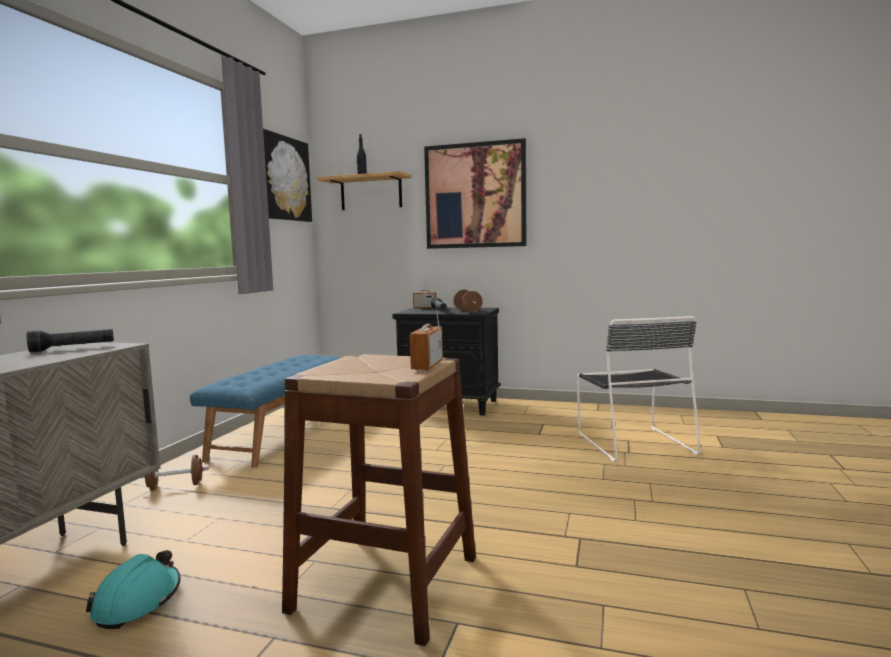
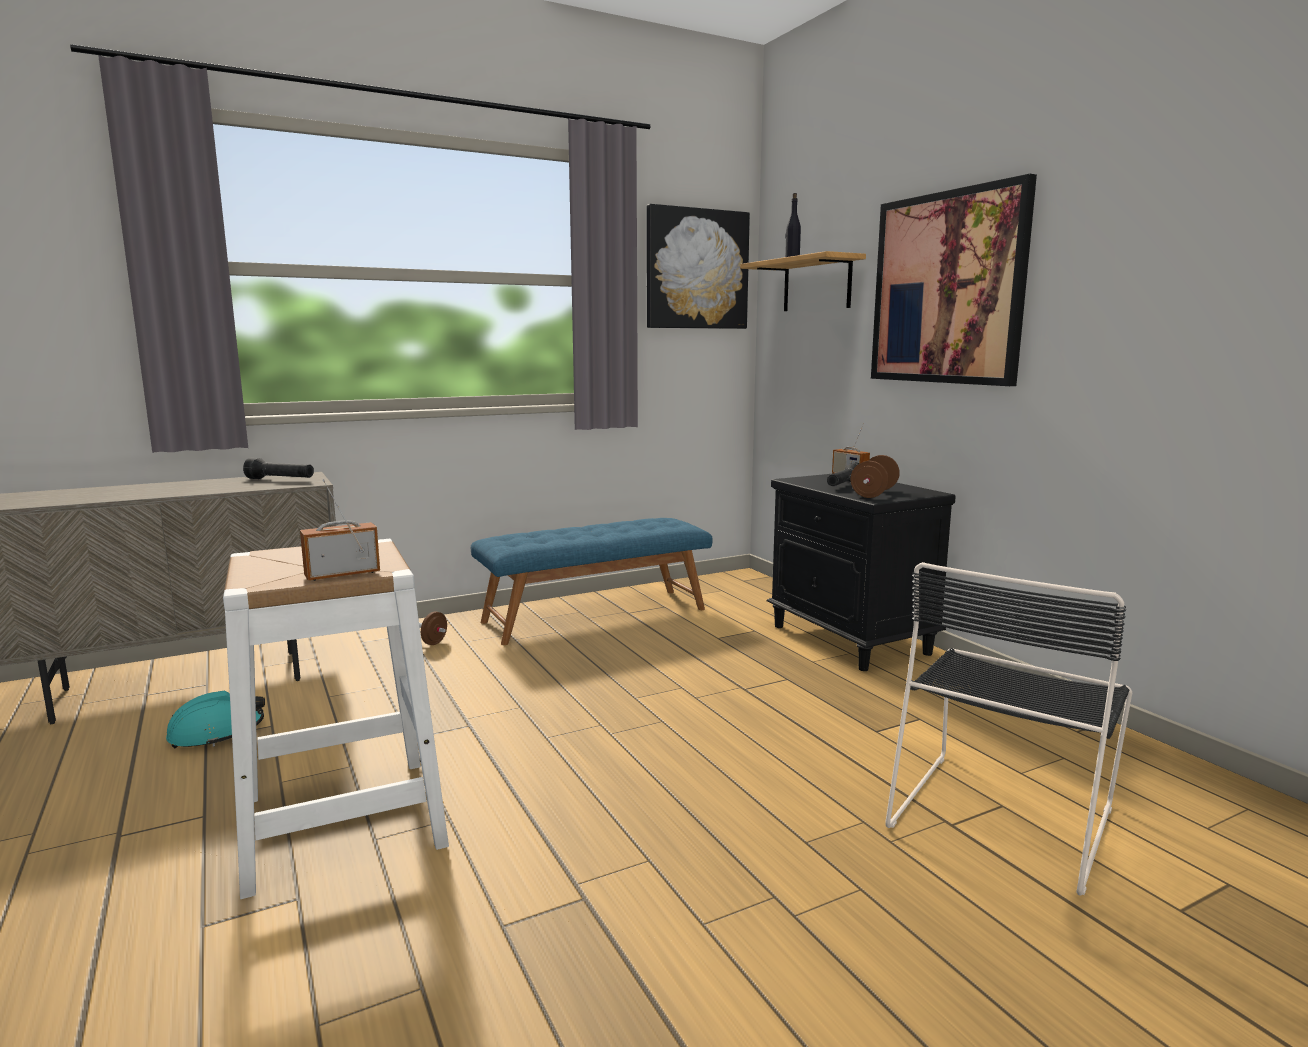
camera: 45 degrees right, 5 degrees up
(386, 583) = (342, 821): brown stool -> white stool

